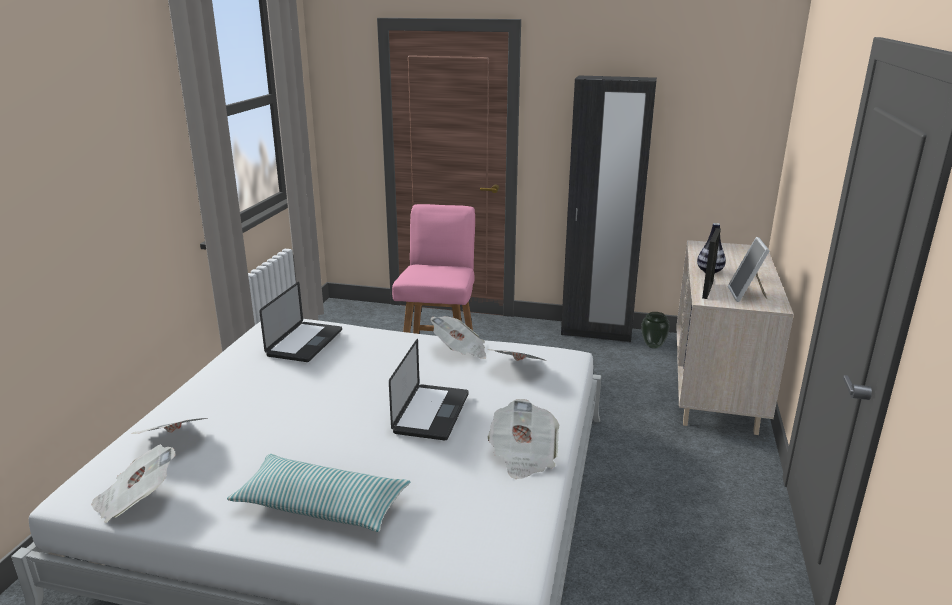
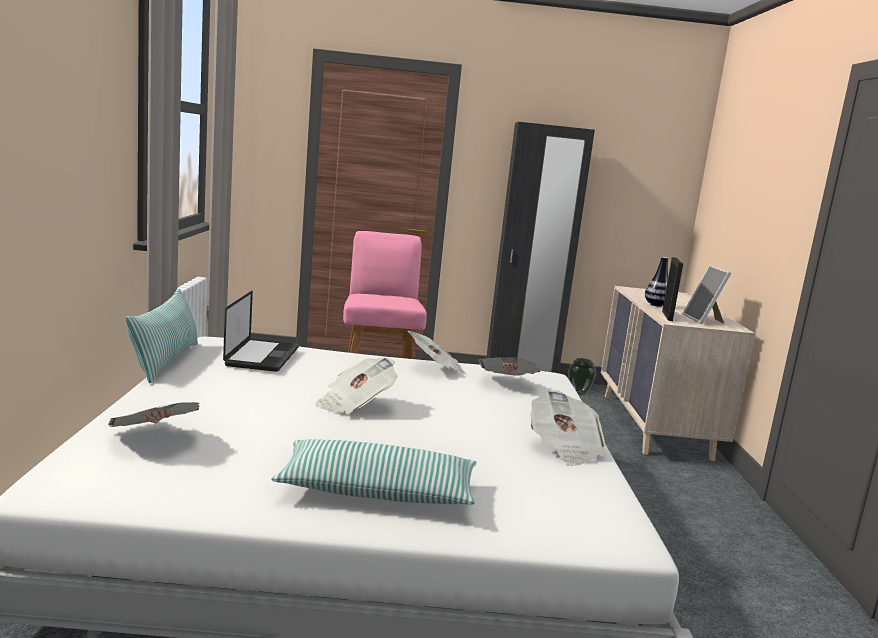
camera: 15 degrees left, 10 degrees down
(136, 500) = (137, 491): newspaper -> newspaper (355, 404)
(223, 350) = (165, 361): none -> pillow
(431, 413) = (445, 414): laptop -> none

